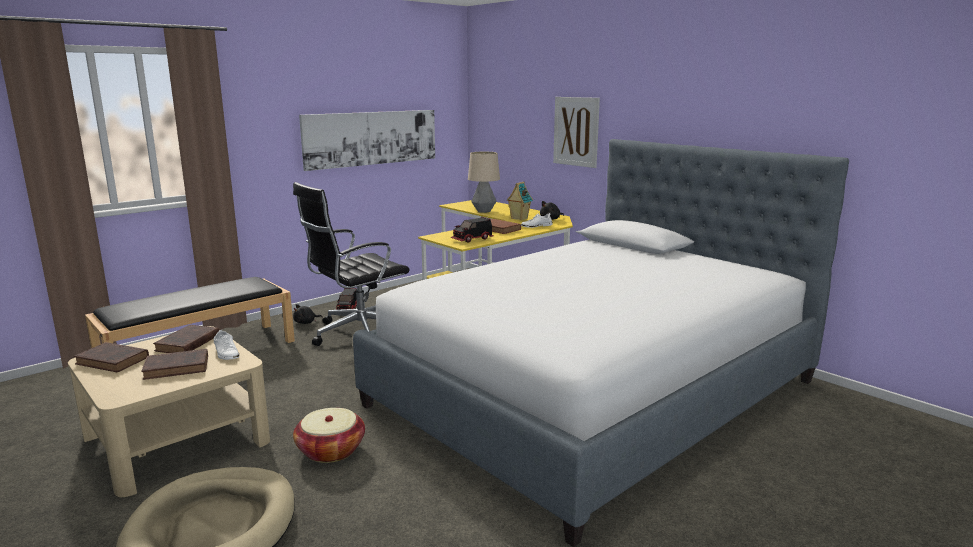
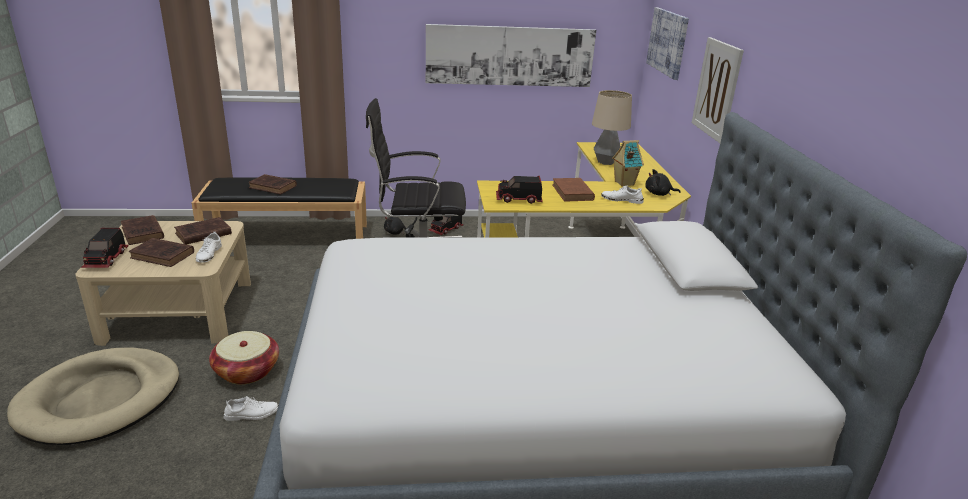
camera: 35 degrees right, 10 degrees up
(115, 388) = (107, 259): none -> toy truck
(186, 298) = (274, 187): none -> brown book
(385, 472) = (251, 414): none -> white shoe
(499, 111) = (668, 42): none -> picture

